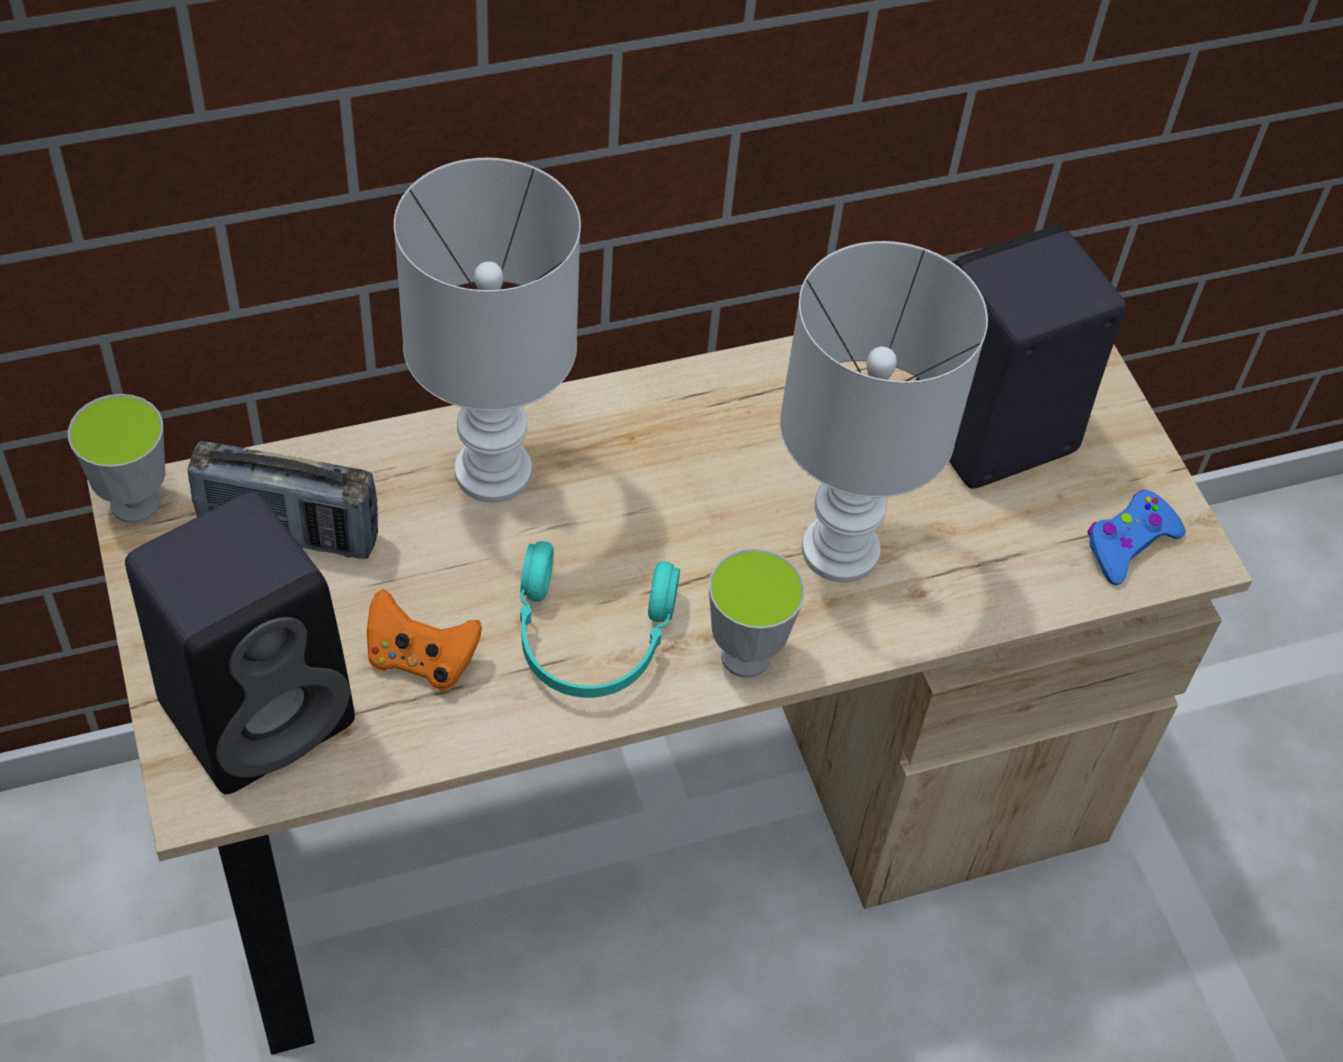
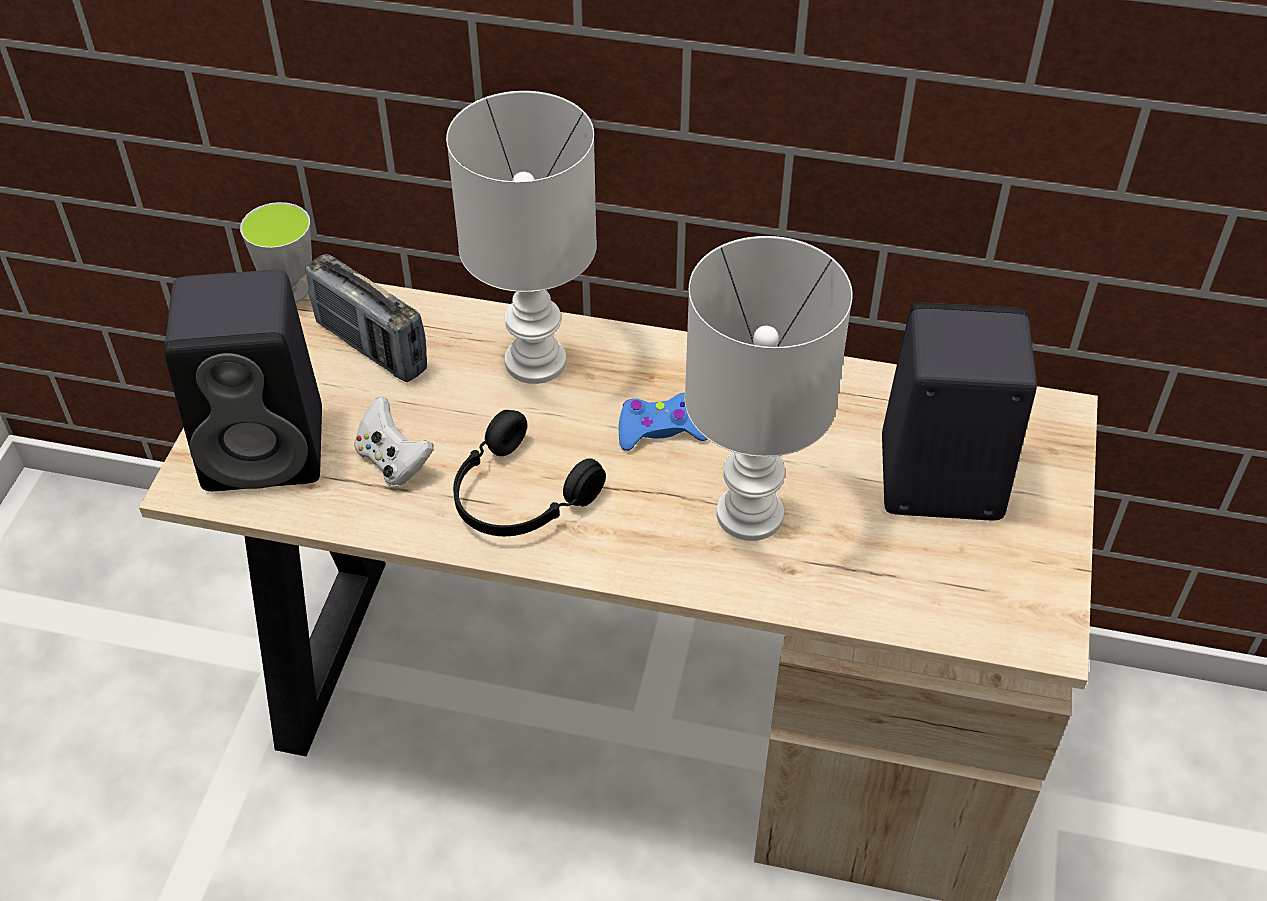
camera: 35 degrees right, 5 degrees down
(421, 659) = (393, 461): orange game controller -> white game controller
(590, 639) = (518, 497): turquoise headphones -> black headphones
(745, 656) = (621, 556): cup -> none
(1128, 544) = (994, 607): blue game controller -> blue game controller (661, 430)

